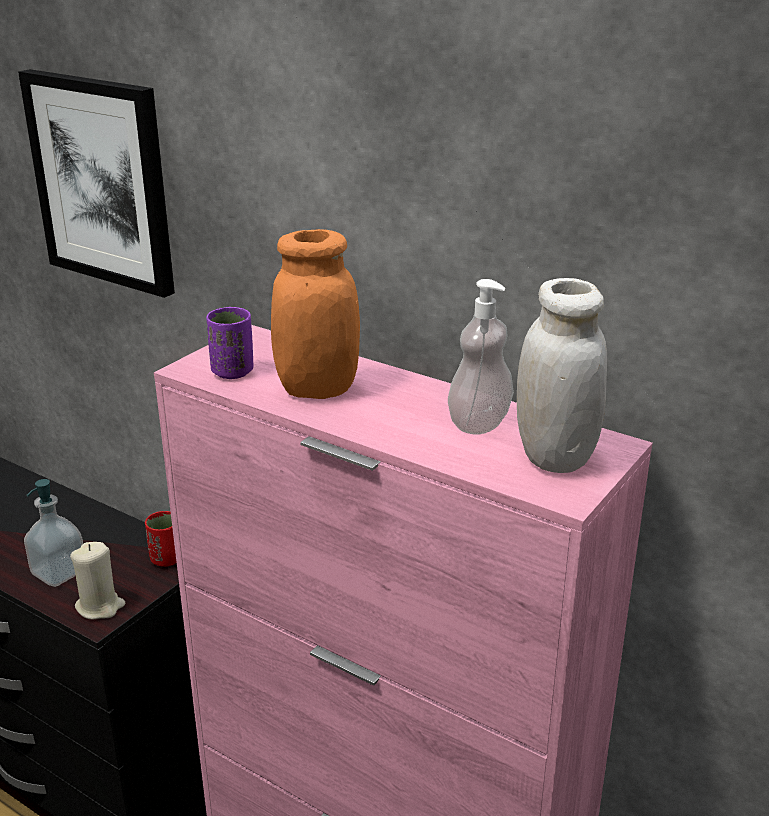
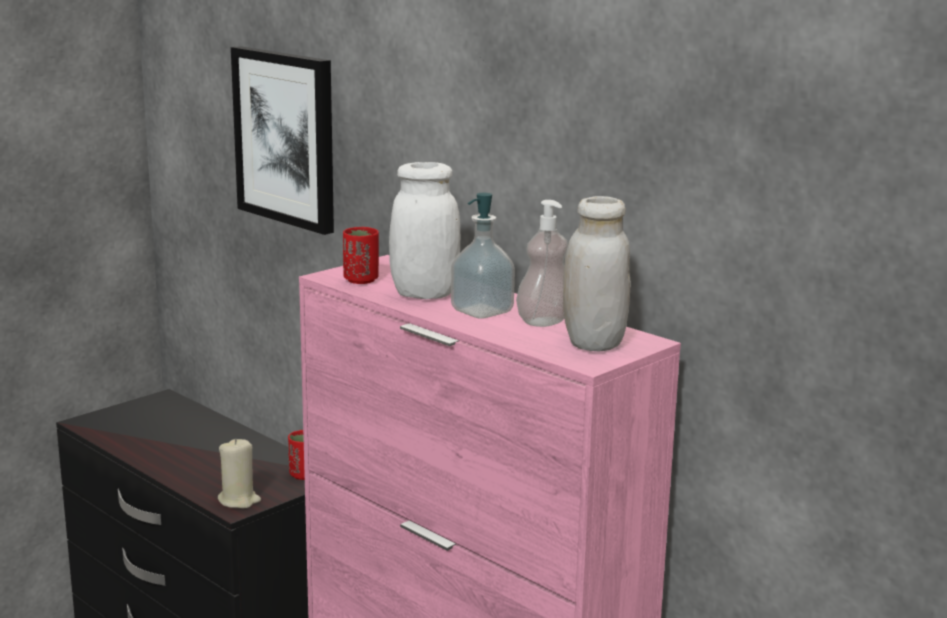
camera: 10 degrees right, 10 degrees down
(59, 572) = (209, 475): soap dispenser -> soap dispenser (482, 311)
(232, 372) = (361, 280): purple cup -> red cup
(317, 389) = (424, 294): orange jar -> white jar

